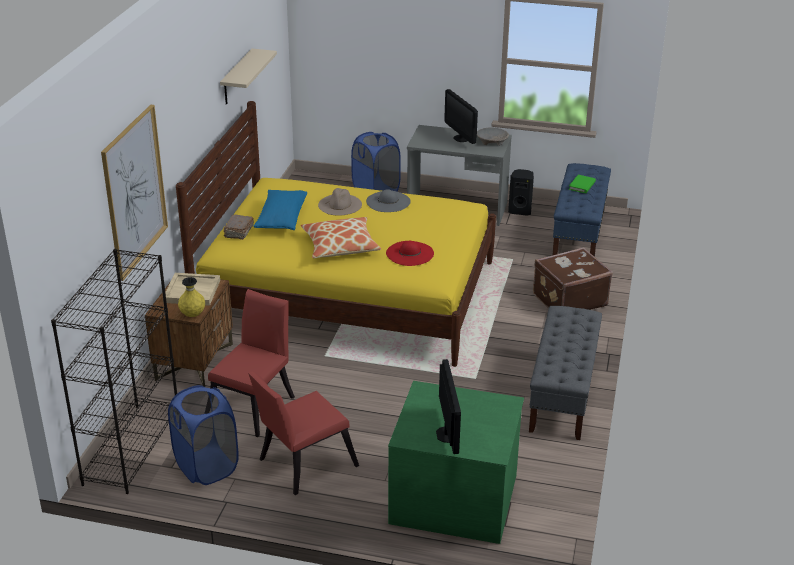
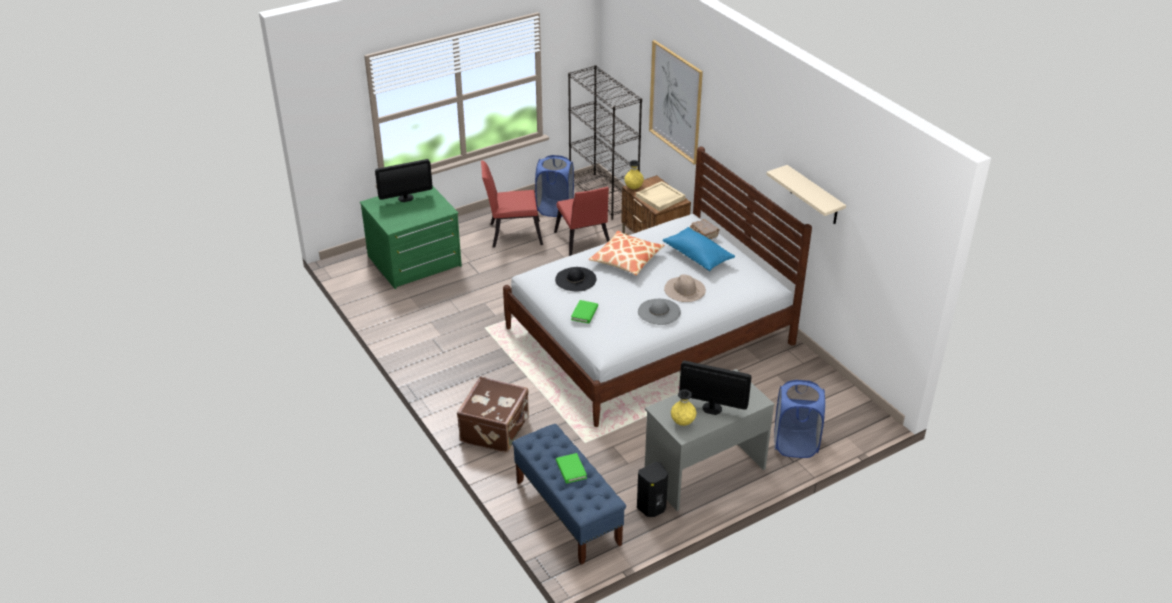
camera: 135 degrees right, 5 degrees up
(302, 464) = (512, 234): red chair -> red chair turned 105 degrees counterclockwise
(349, 294) = (649, 336): yellow bed -> white bed
(410, 253) = (575, 279): red hat -> black hat
(445, 228) = (584, 313): none -> green book
(446, 434) = (405, 198): monitor -> monitor turned 60 degrees counterclockwise
(492, 141) = (683, 422): beige bowl -> yellow vase
(563, 394) = (418, 350): grey bench -> none

